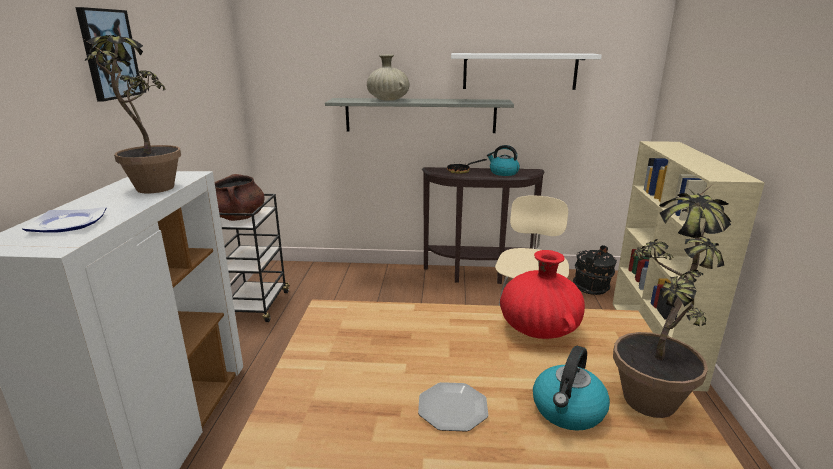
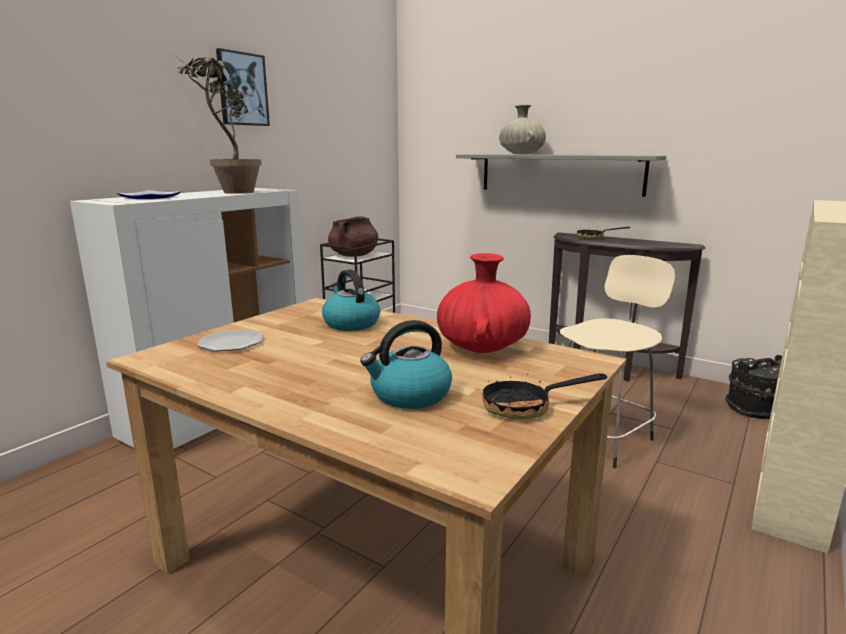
camera: 30 degrees right, 5 degrees down
(452, 408) = (314, 369): plate -> plate (231, 343)
(503, 173) = (643, 242): kettle -> kettle (350, 323)
(520, 71) = (681, 120): white shelf -> none
(654, 390) = (526, 407): potted plant -> frying pan

